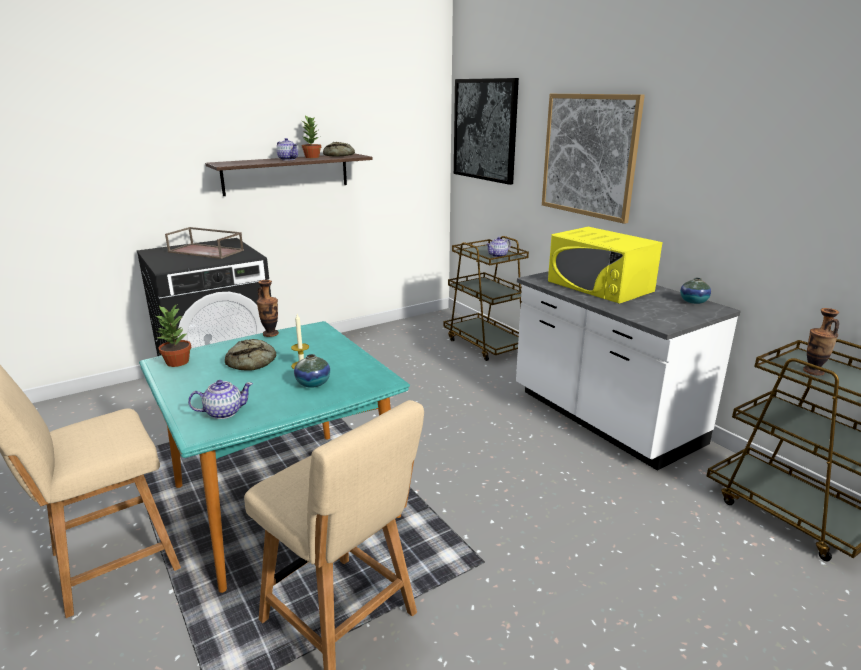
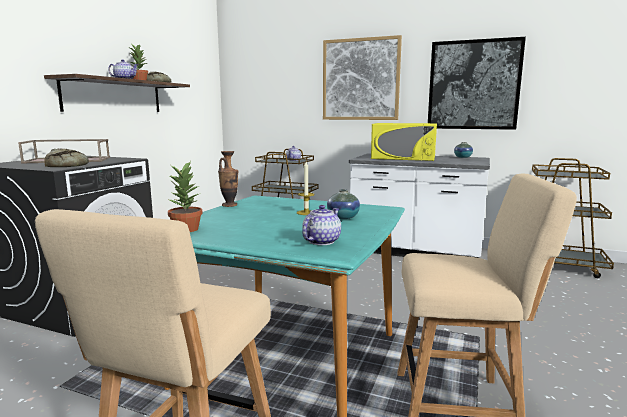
camera: 35 degrees left, 10 degrees down
(253, 361) = (259, 217): bread -> bread (69, 165)
(485, 130) = (258, 72): picture -> picture (473, 85)
(813, 371) = (560, 173): vase -> none

